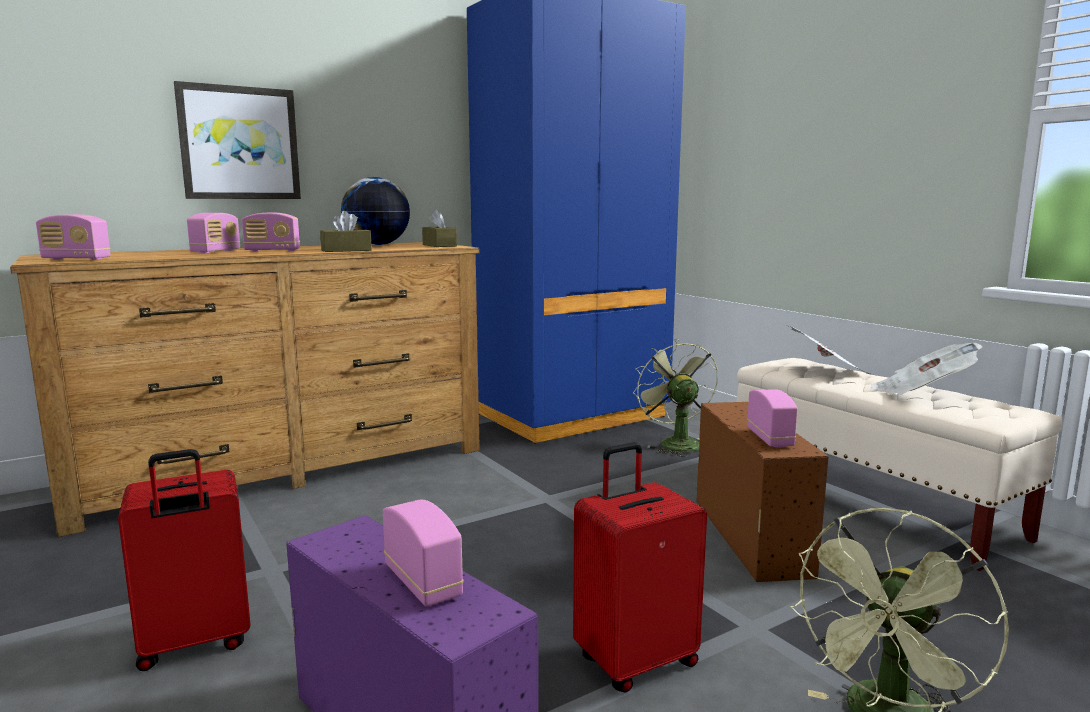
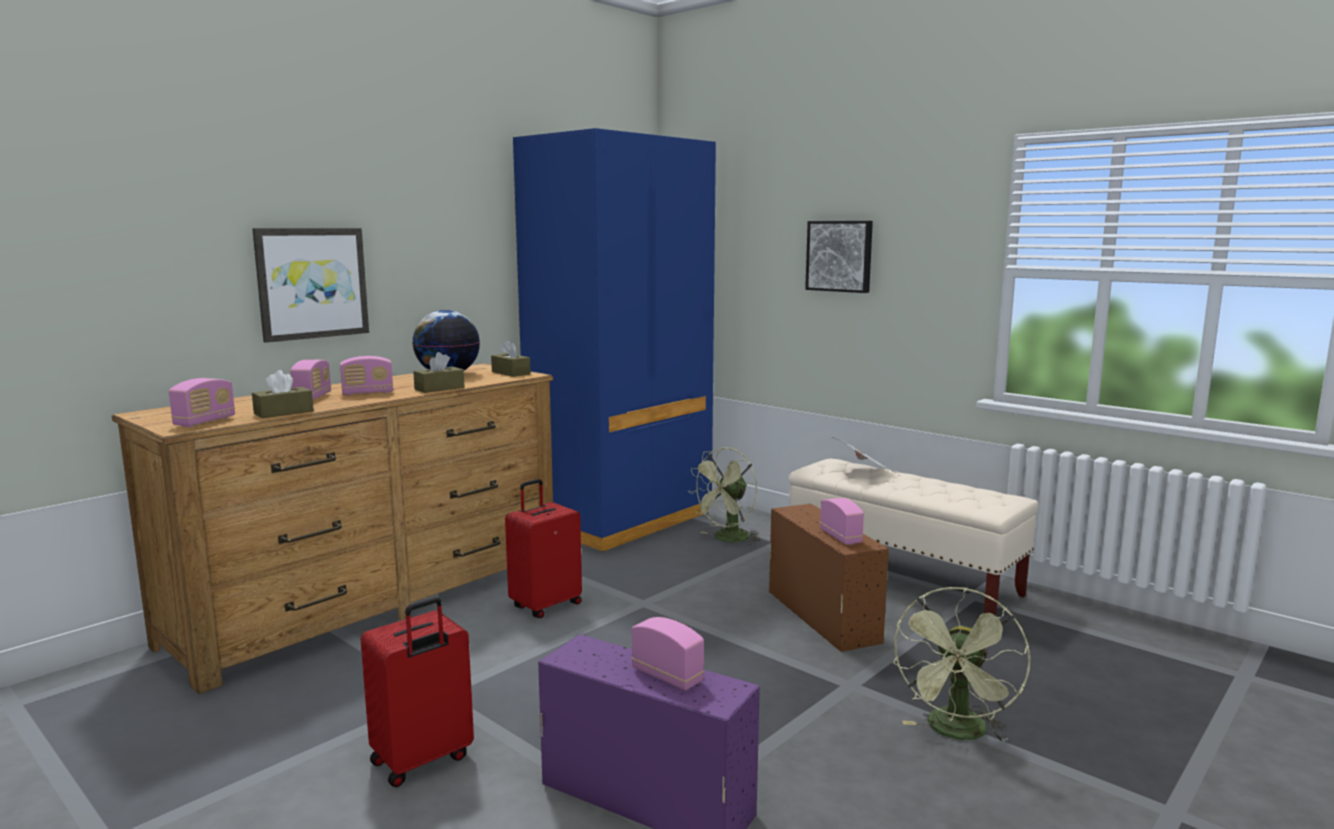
camera: 15 degrees left, 0 degrees up
(76, 259) = (205, 422): radio -> radio turned 60 degrees counterclockwise
(161, 257) = (284, 412): none -> brown tissue box
(635, 660) = (777, 720): red suitcase -> red suitcase (545, 605)
(674, 443) = (727, 539): green fan -> green fan turned 105 degrees counterclockwise
(821, 123) = (840, 256): none -> picture
(921, 393) = (940, 488): newspaper -> none

